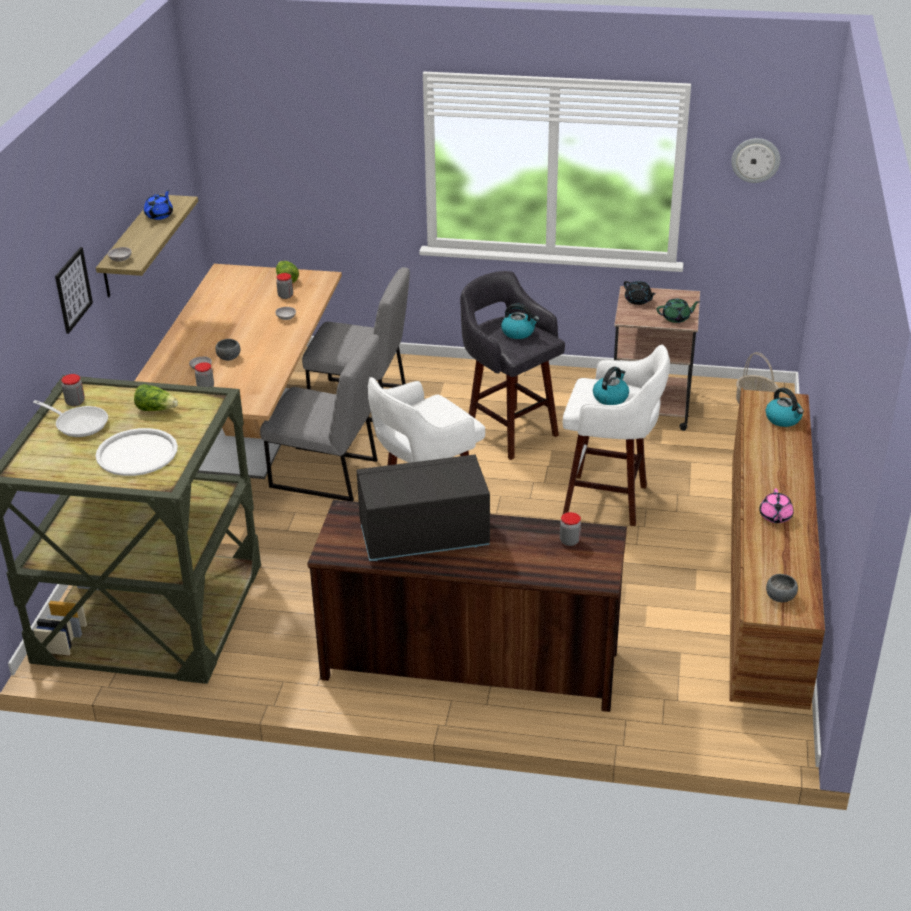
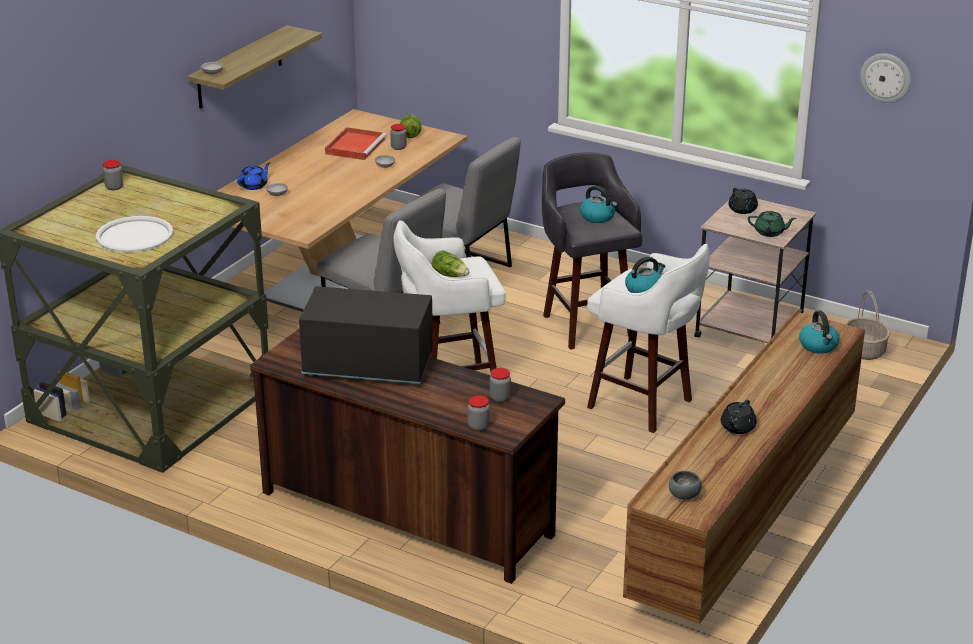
camera: 20 degrees right, 5 degrees down
(73, 290) = (151, 89): picture -> none
(78, 423) = (104, 204): frying pan -> none
(156, 409) = (177, 205): lettuce -> lettuce (450, 276)
(159, 215) = (275, 43): blue teapot -> blue teapot (254, 185)
(205, 387) = (269, 210): jar -> jar (478, 426)
(228, 357) = (308, 189): grey bowl -> none
(243, 302) = (355, 146): none -> red tray
(775, 517) = (737, 428): pink teapot -> black teapot

